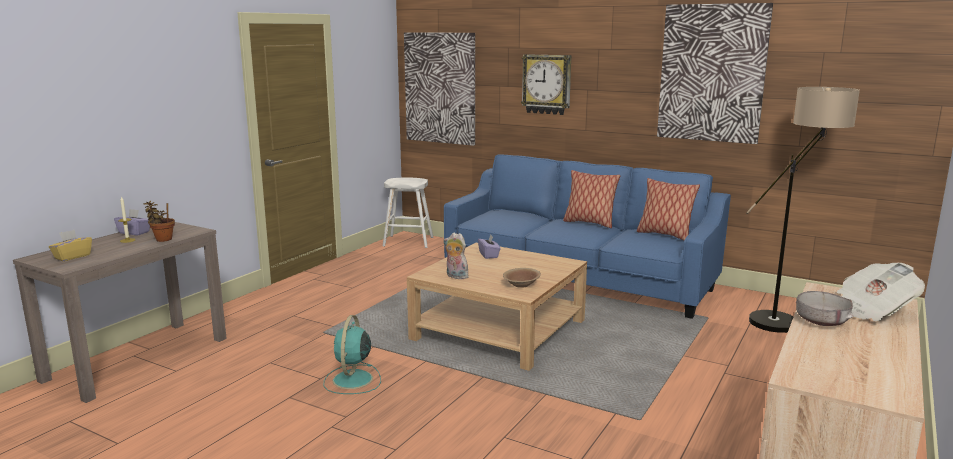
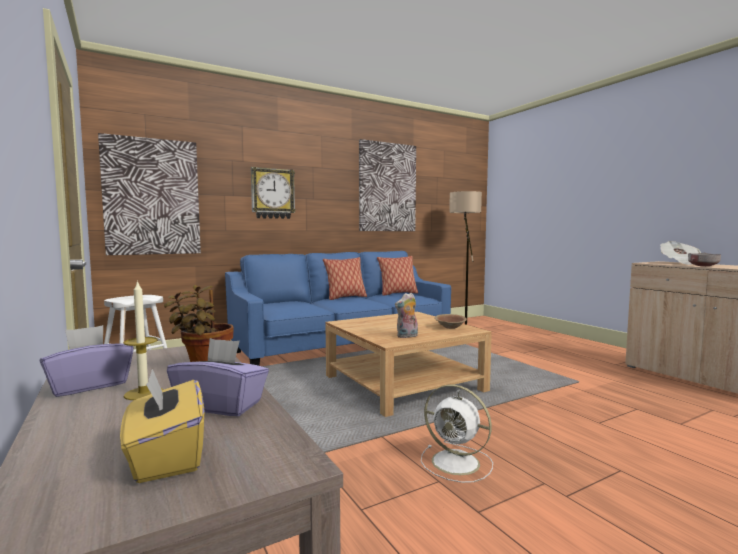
camera: 60 degrees left, 10 degrees down
(352, 380) = (457, 463): turquoise fan -> white fan
(489, 255) = (366, 323): purple tissue box -> purple tissue box (221, 405)

